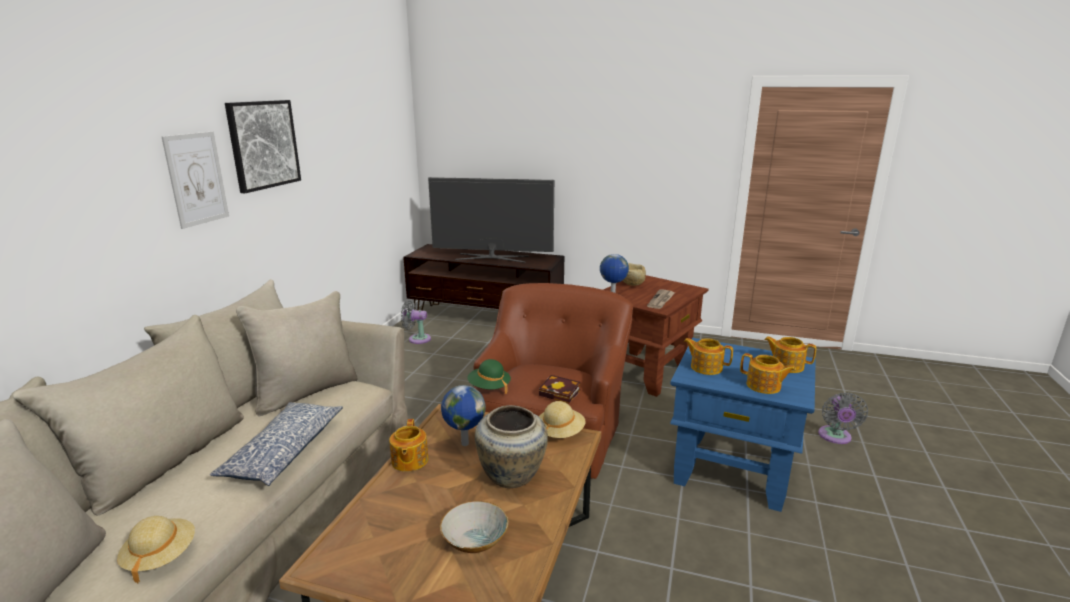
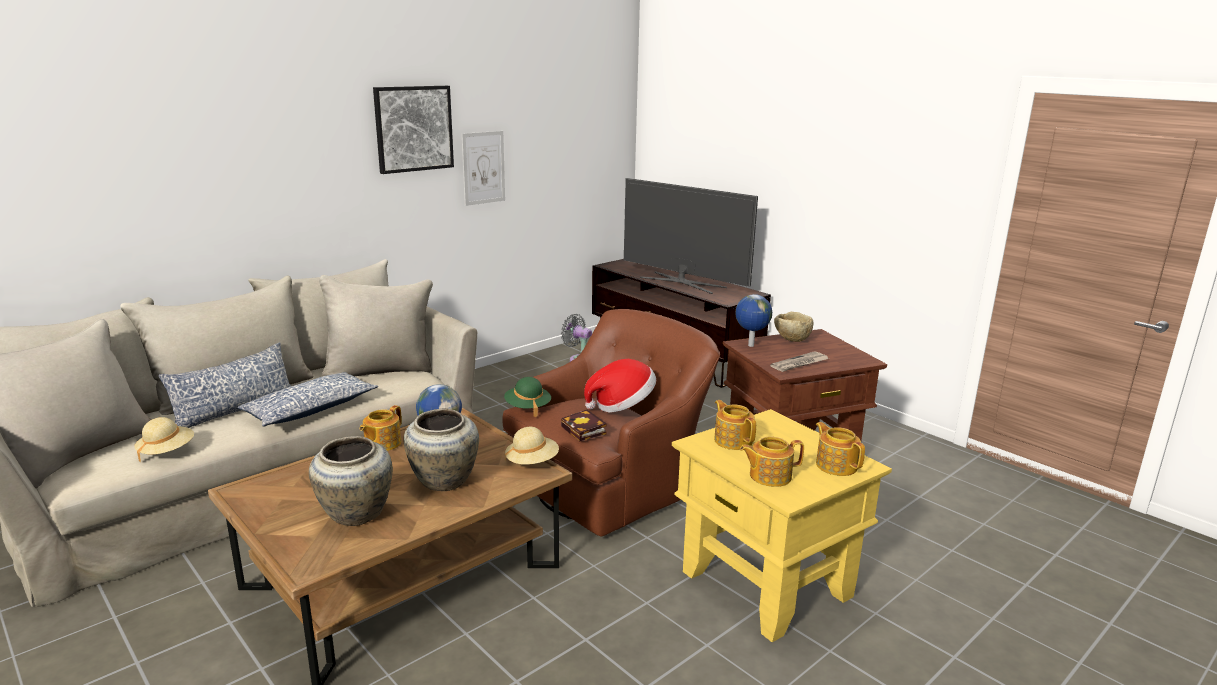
camera: 30 degrees right, 0 degrees up
(192, 480) = (234, 410): none -> pillow
(196, 179) = (333, 156): picture -> picture (483, 168)
(474, 540) = (355, 515): bowl -> beige vase
(560, 364) = (622, 405): none -> hat
(732, 471) = (765, 584): blue side table -> yellow side table
(764, 386) = (769, 476): teapot -> teapot turned 105 degrees clockwise
(835, 437) = (957, 600): grey fan -> none

